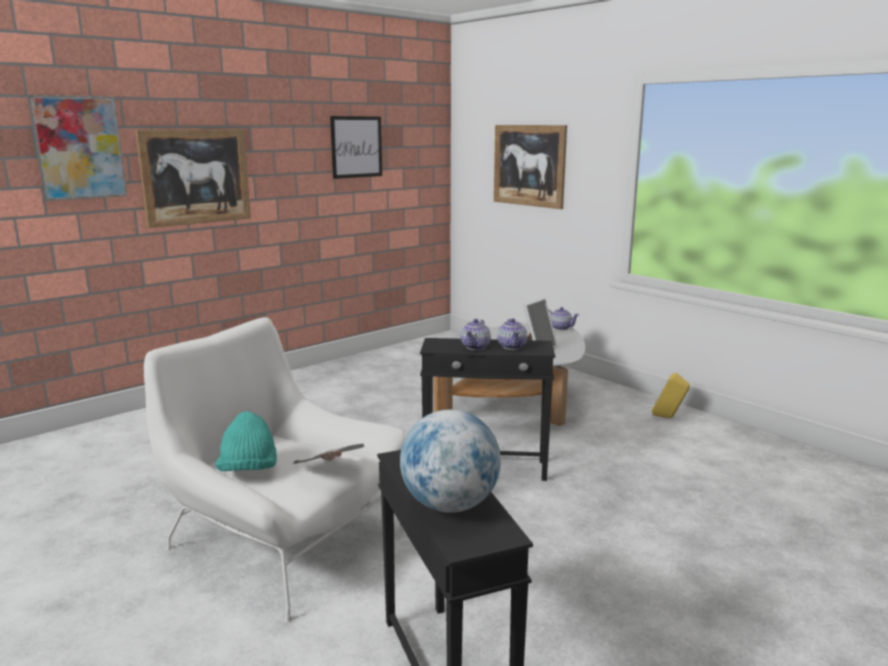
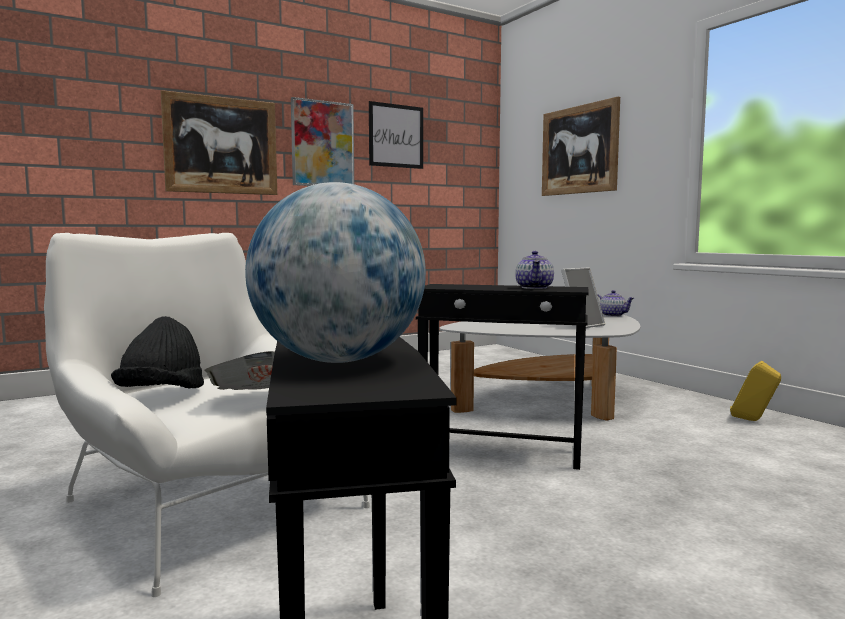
camera: 10 degrees right, 10 degrees down
(79, 148) = (100, 102): picture -> picture (322, 144)
(249, 471) = (162, 395): turquoise hat -> black hat
(476, 347) = (488, 287): teapot -> none

